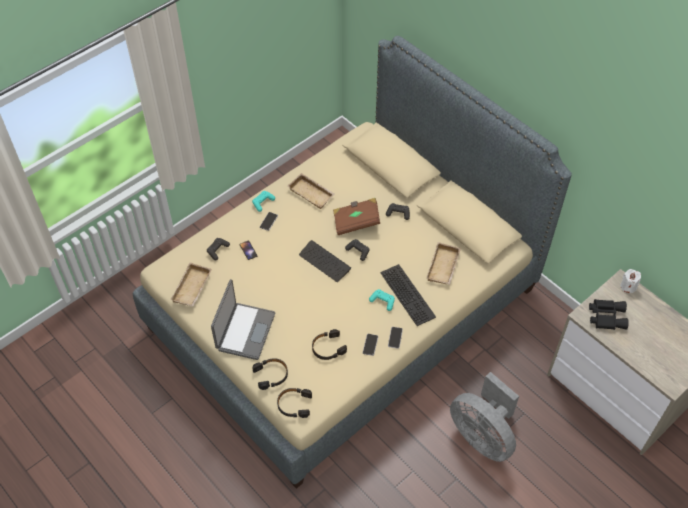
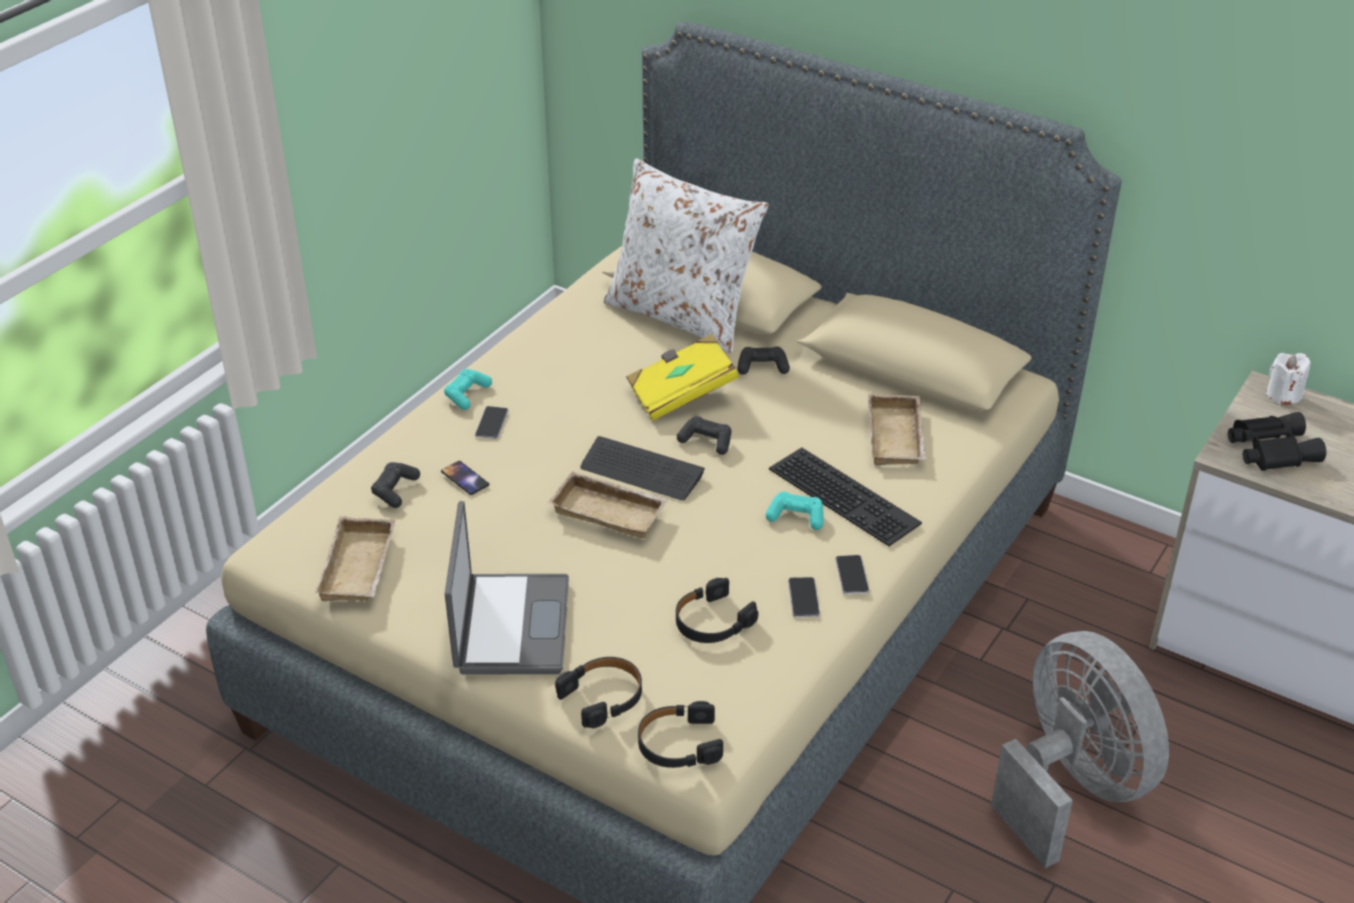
camera: 15 degrees left, 15 degrees down
(312, 193) = (568, 362): beige tray -> beige tray (611, 510)
(356, 222) = (681, 394): brown book -> yellow book
(372, 175) = (682, 315): none -> white pillow
(482, 435) = (1070, 787): grey fan -> grey fan turned 150 degrees counterclockwise

